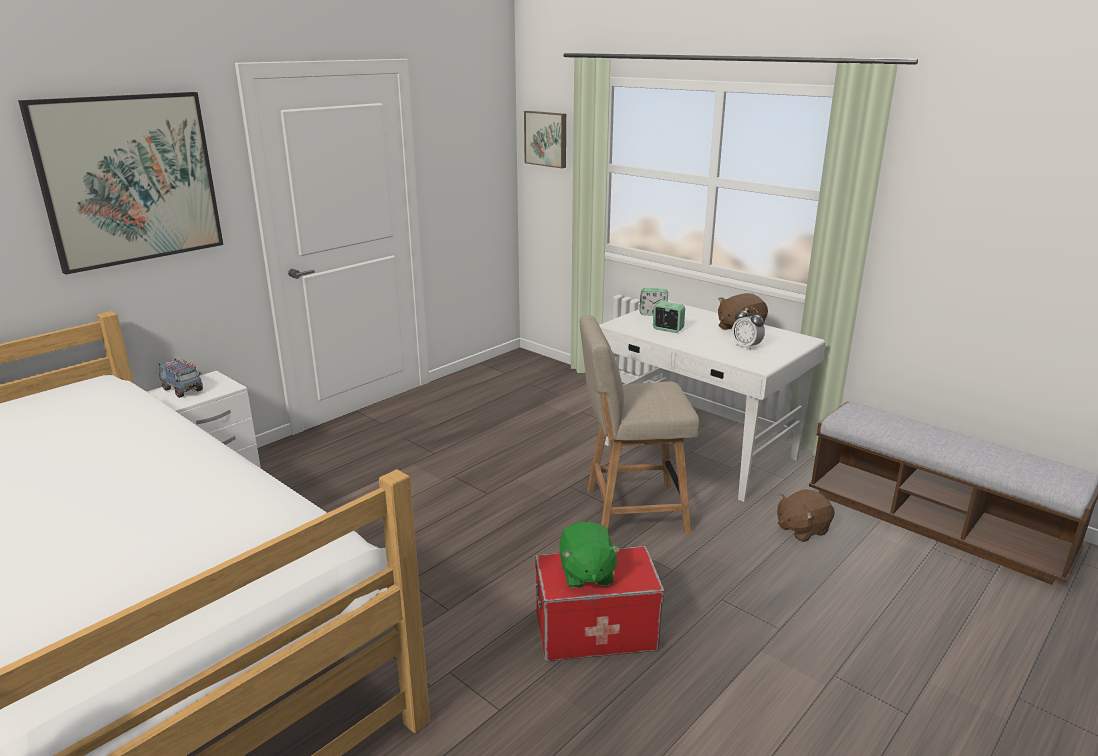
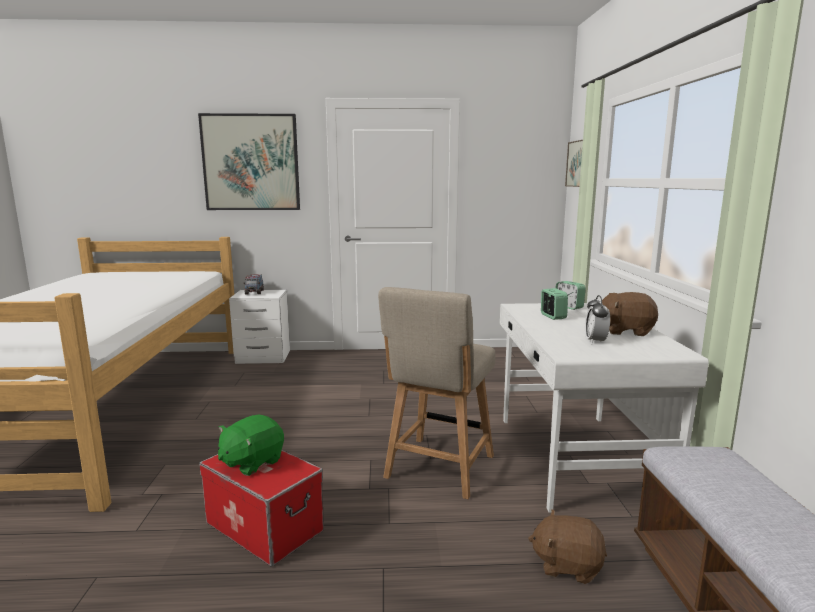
camera: 45 degrees right, 10 degrees down
(630, 511) = (438, 469): beige chair -> beige chair turned 105 degrees counterclockwise

